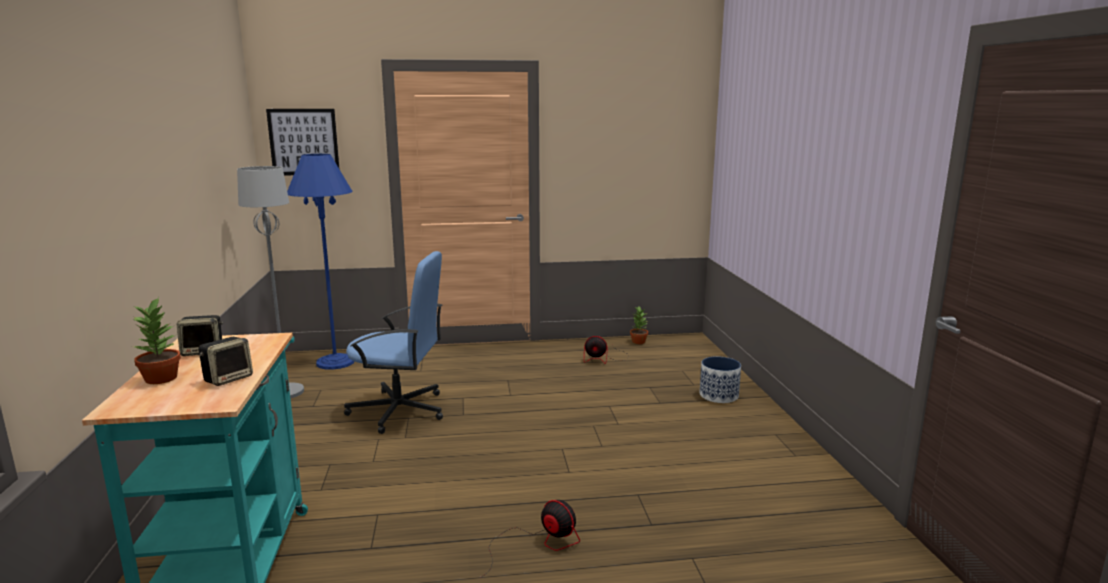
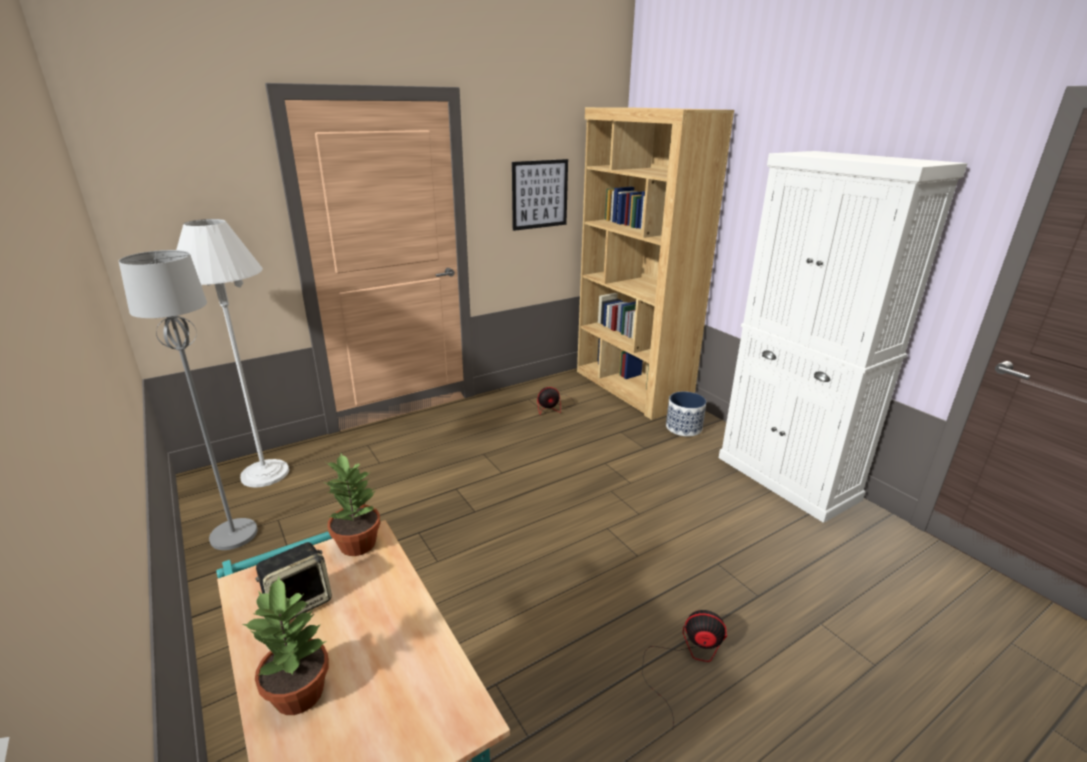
camera: 25 degrees left, 10 degrees up
(228, 378) = (410, 653): speaker -> none
(303, 142) = (167, 202): picture -> picture (539, 194)
(335, 362) = (265, 473): blue floor lamp -> white floor lamp
(400, 410) = (401, 525): blue office chair -> none
(638, 341) = (567, 380): potted plant -> potted plant (357, 543)
(697, 357) = (631, 388): none -> brown bookcase
(788, 453) = (787, 478): none -> white cabinet

